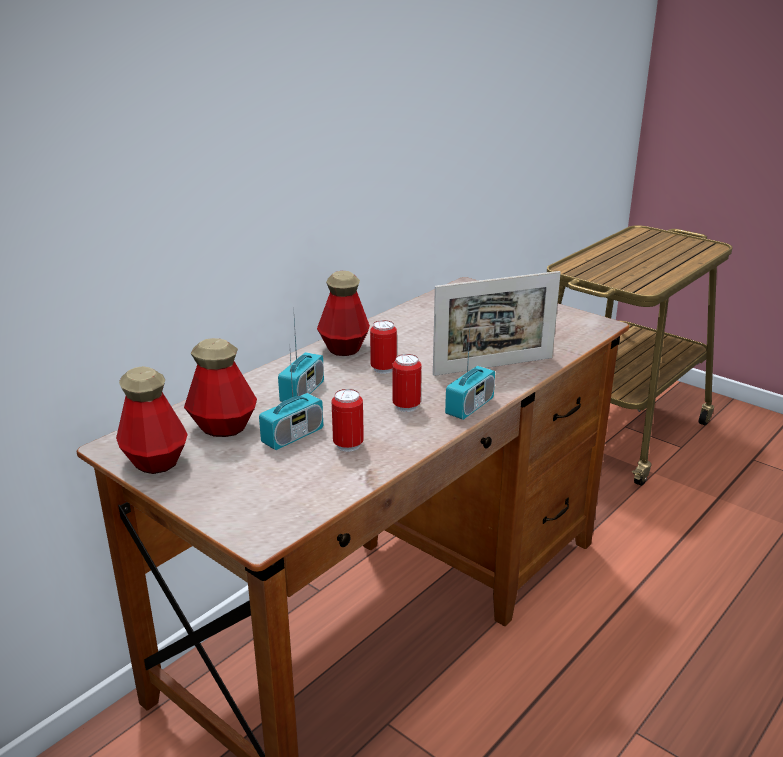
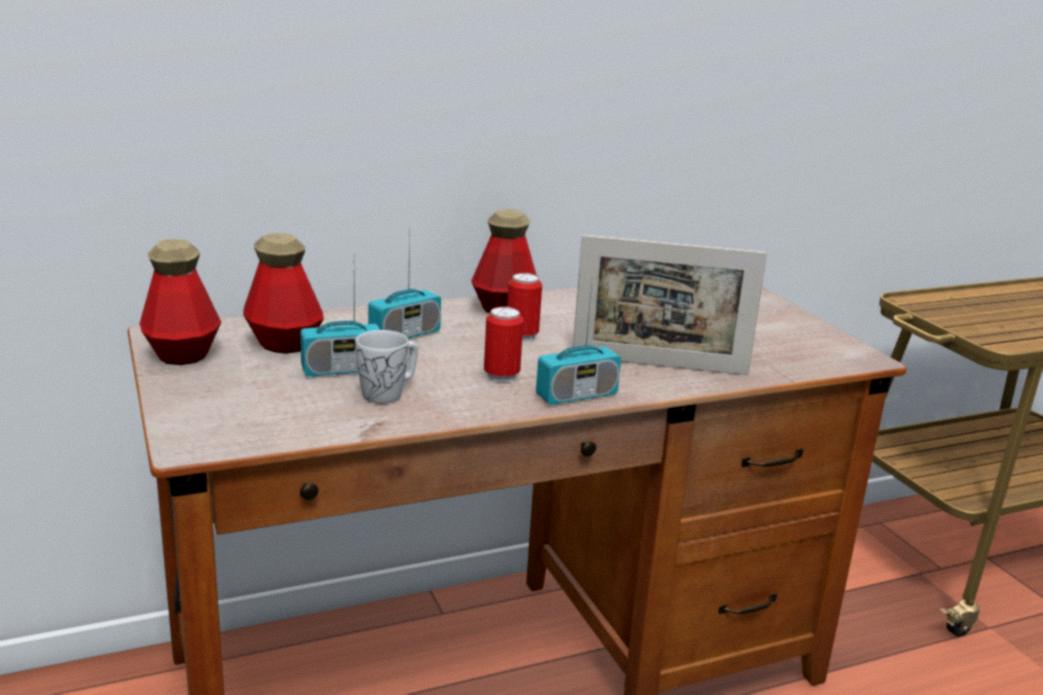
camera: 25 degrees right, 5 degrees down
(348, 445) = (389, 393): can -> white mug

